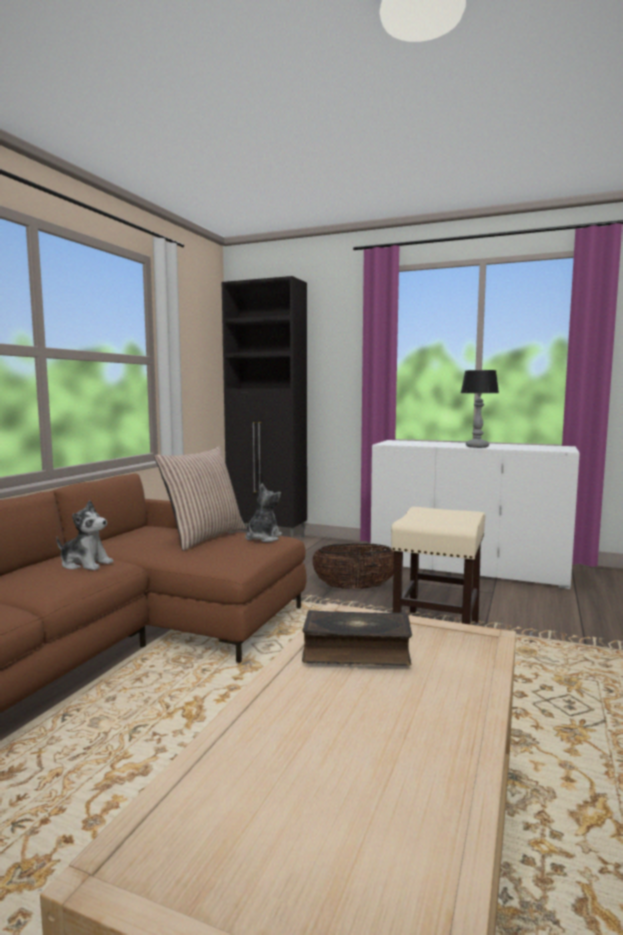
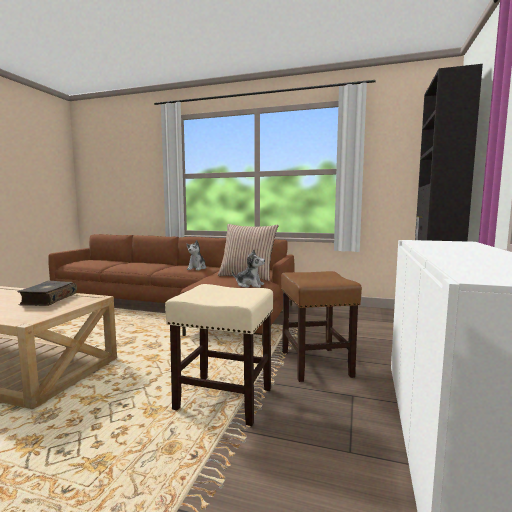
camera: 85 degrees right, 0 degrees up
(355, 588) = (316, 364): basket -> brown stool
(477, 447) = (440, 254): table lamp -> none

